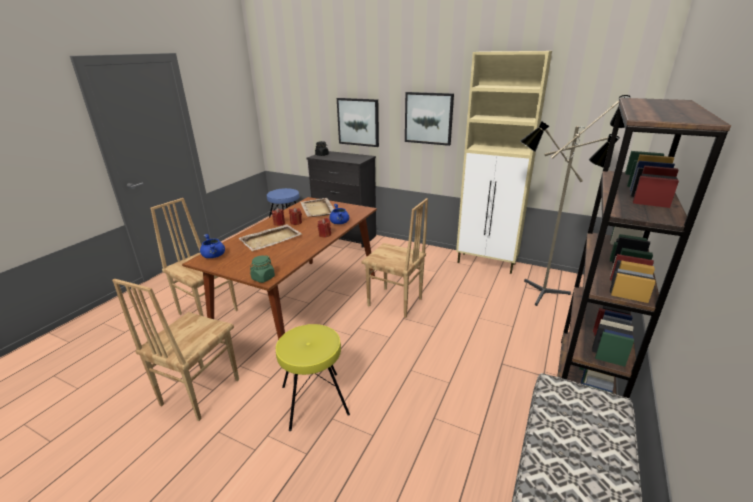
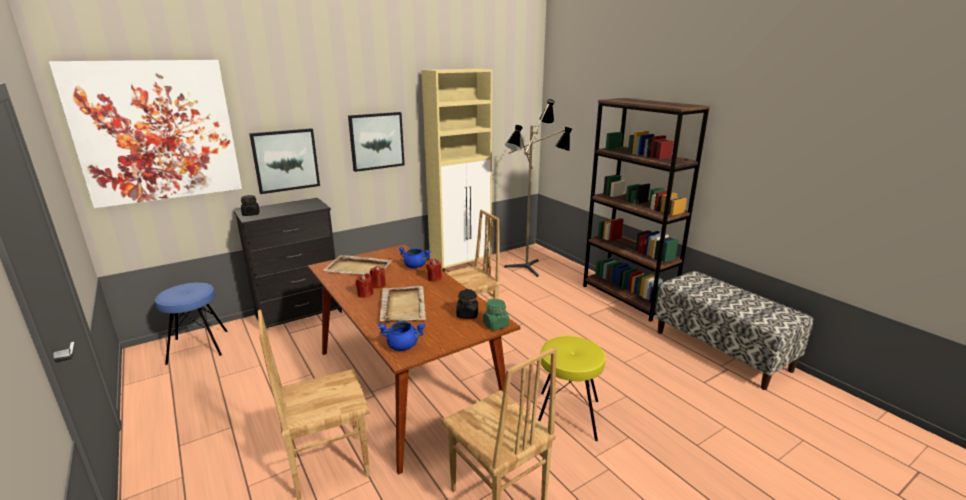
camera: 60 degrees left, 5 degrees down
(273, 263) = (467, 315): none -> black jar
(292, 90) = (156, 132): none -> picture

